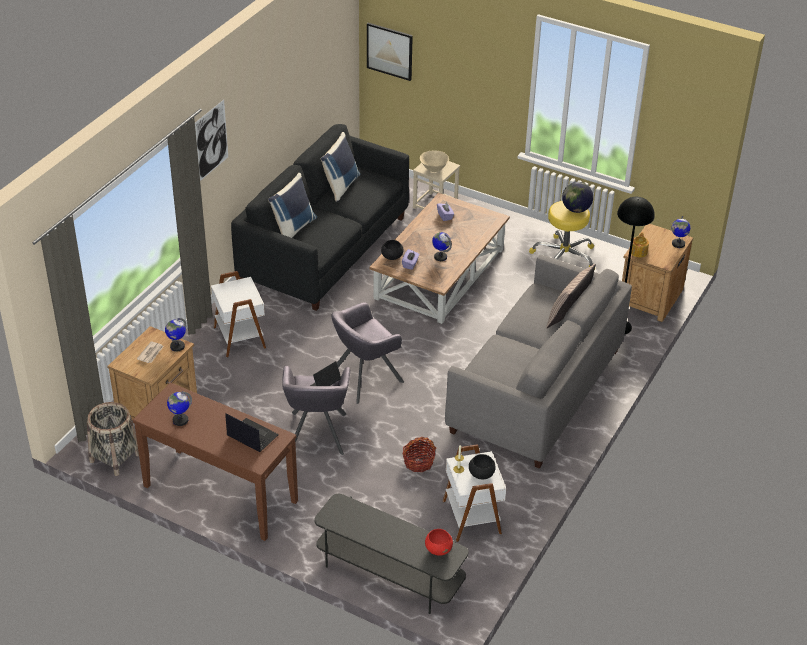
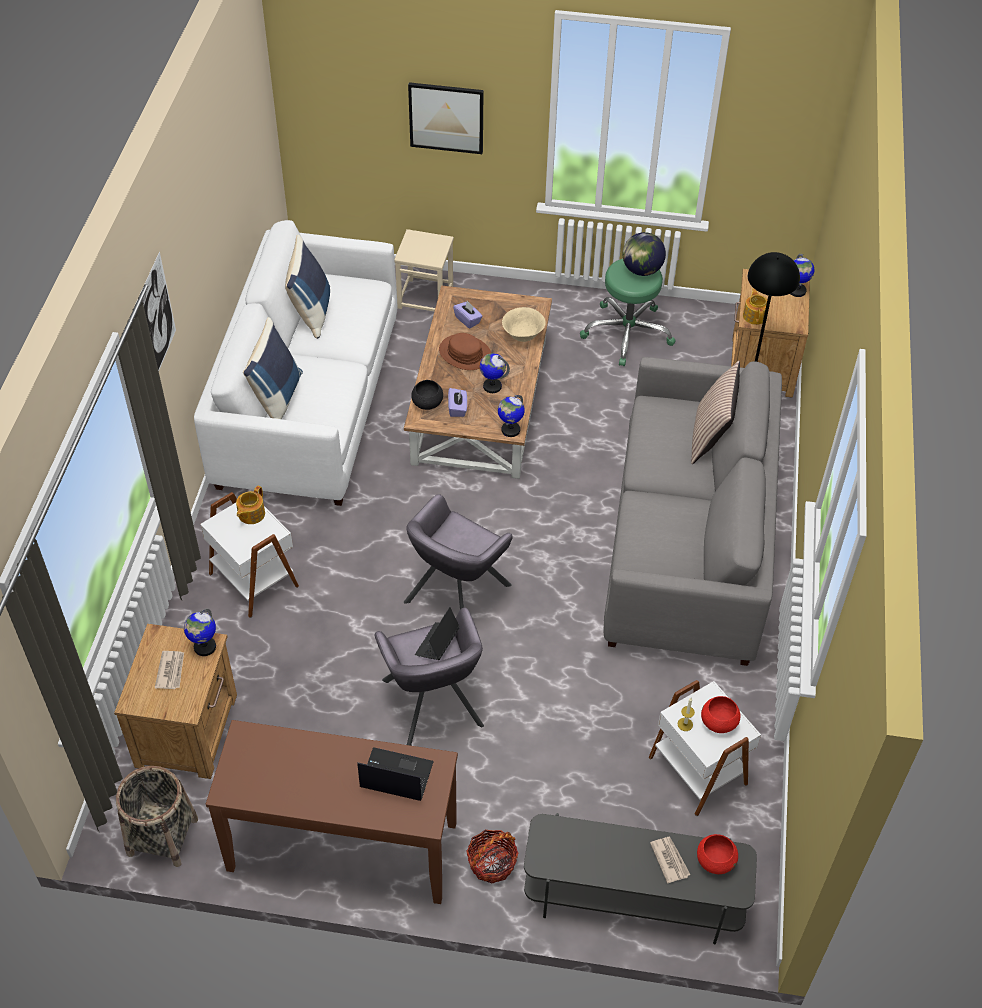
camera: 20 degrees left, 10 degrees up
(180, 420) = (278, 782): globe -> globe (510, 430)
(244, 287) = (251, 514): none -> teapot
(324, 249) = (308, 404): black sofa -> white sofa
(389, 51) = (324, 97): picture -> picture (446, 117)
(409, 540) = (669, 860): none -> newspaper
(418, 462) = (589, 706): basket -> basket (492, 863)
(432, 234) = (465, 353): none -> brown hat
(434, 169) = (422, 252): beige bowl -> beige bowl (523, 336)
(481, 474) = (719, 723): black bowl -> red bowl
(564, 257) = (627, 333): yellow stool -> green stool

